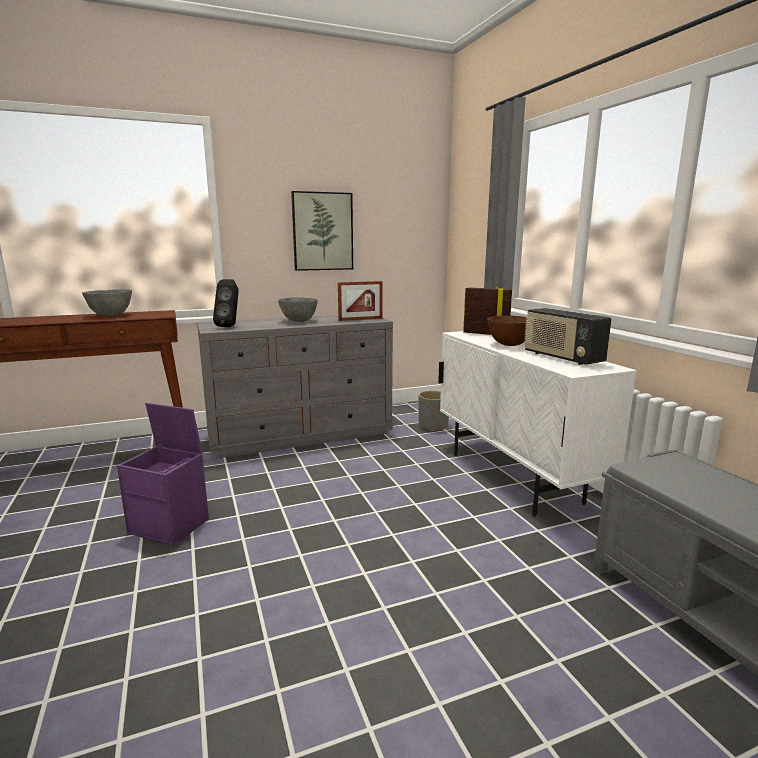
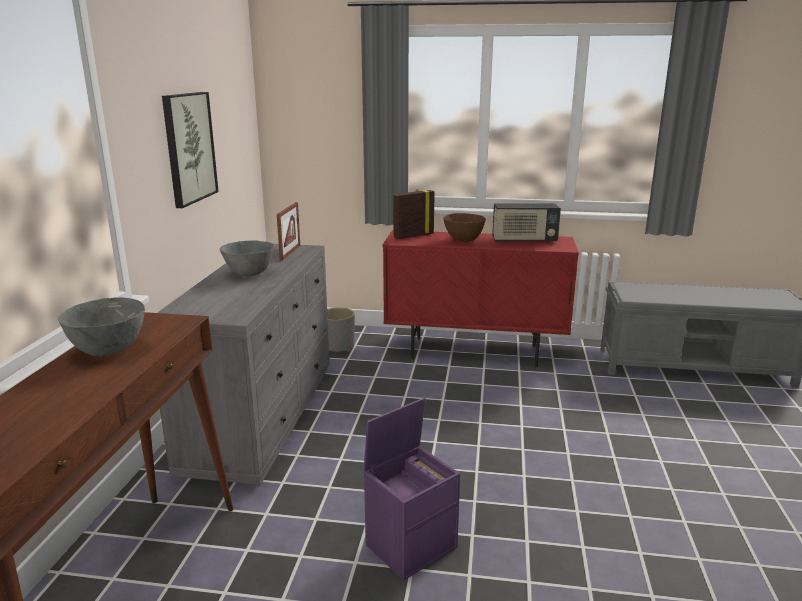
camera: 60 degrees left, 5 degrees up
(230, 326) = (225, 307): black speaker -> none
(513, 477) = (475, 352): white cabinet -> red cabinet

